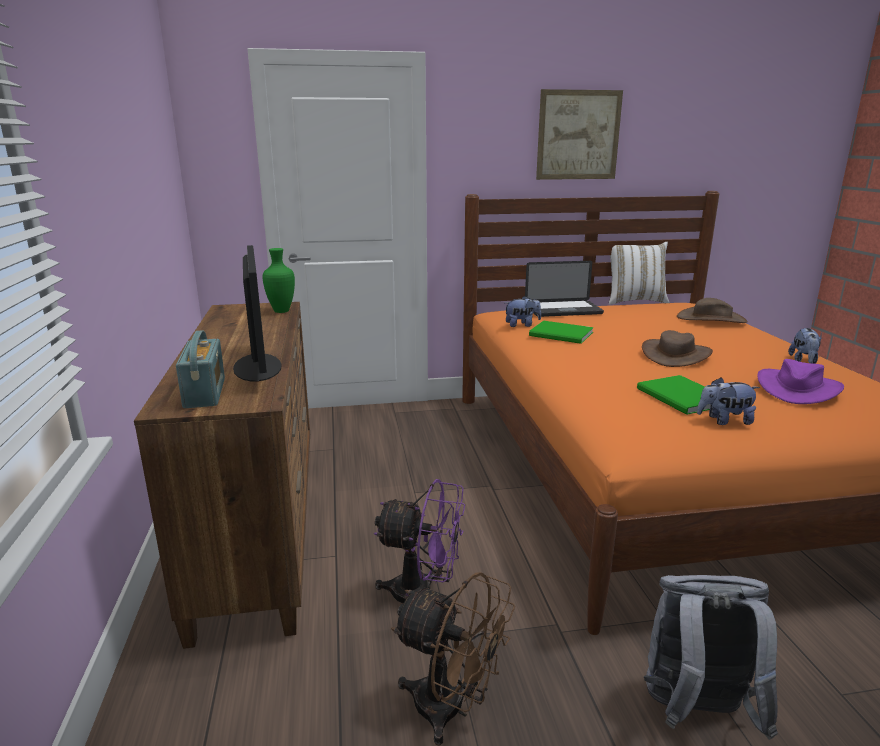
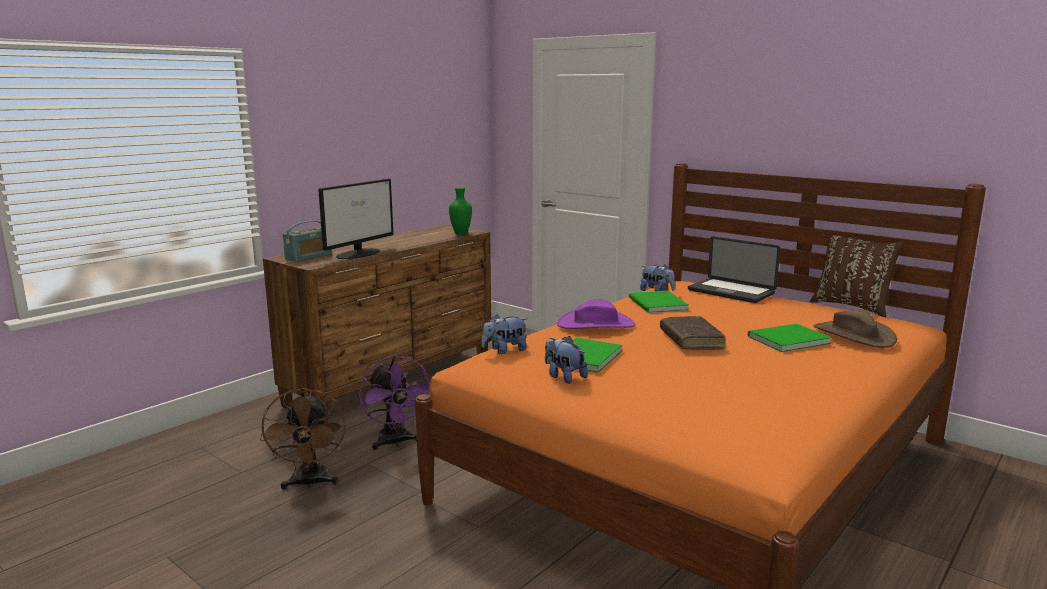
camera: 50 degrees right, 5 degrees down
(578, 135) = (800, 109): picture -> none
(634, 301) = (852, 307): white pillow -> brown pillow
(676, 355) = (691, 340): brown hat -> brown book
(696, 712) = (390, 560): grey backpack -> none
(703, 334) = (785, 339): none -> green book
(797, 388) = (697, 388): purple hat -> purple hat (596, 324)
(803, 361) = (801, 384): plush toy -> plush toy (504, 350)

